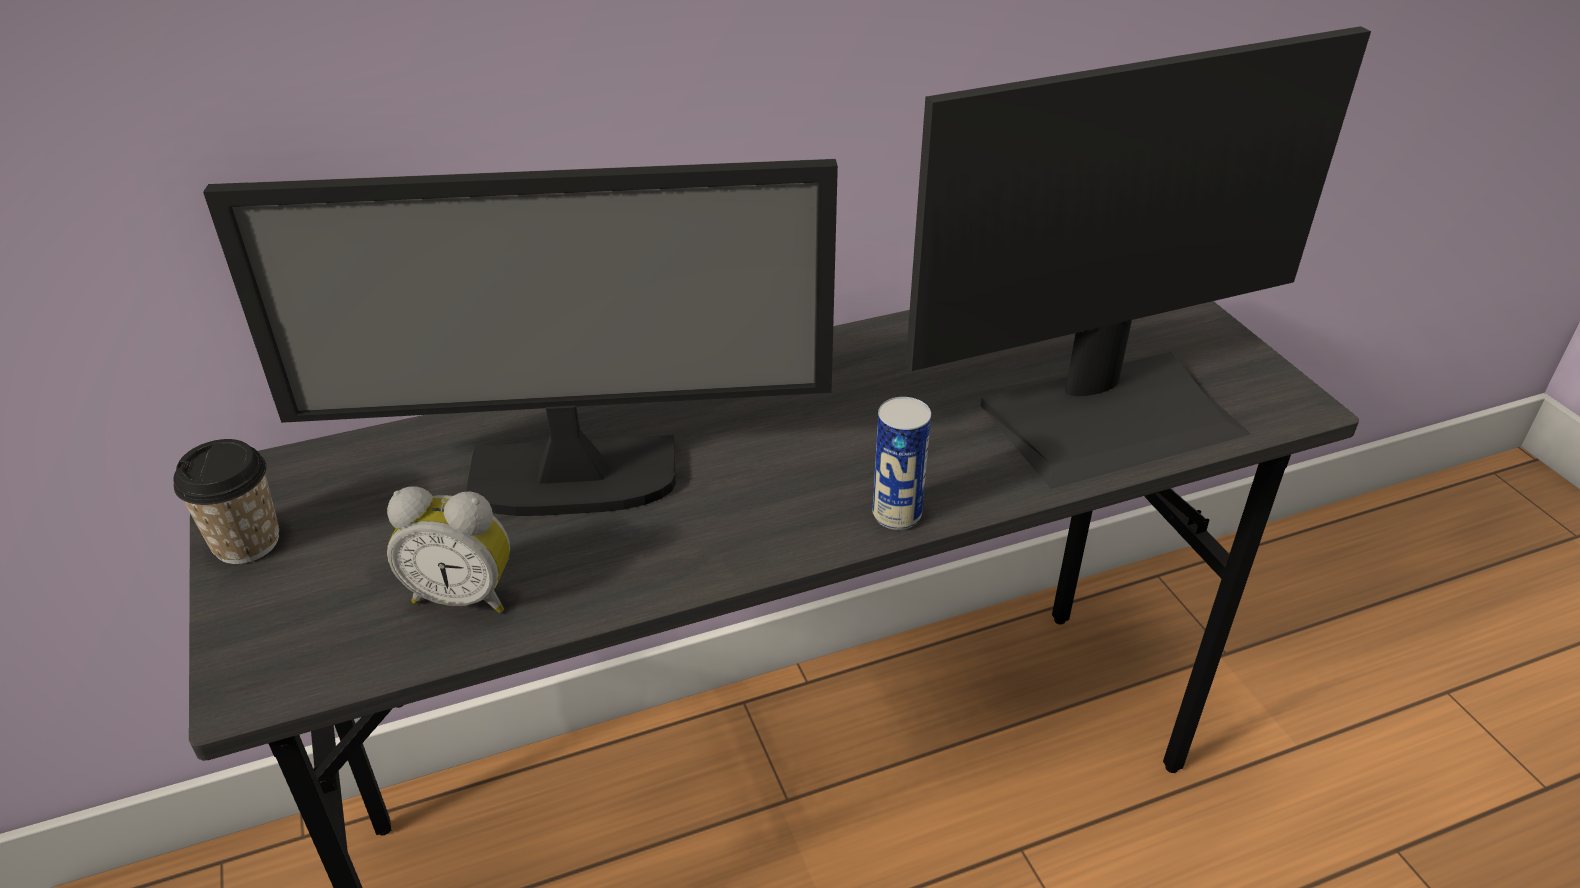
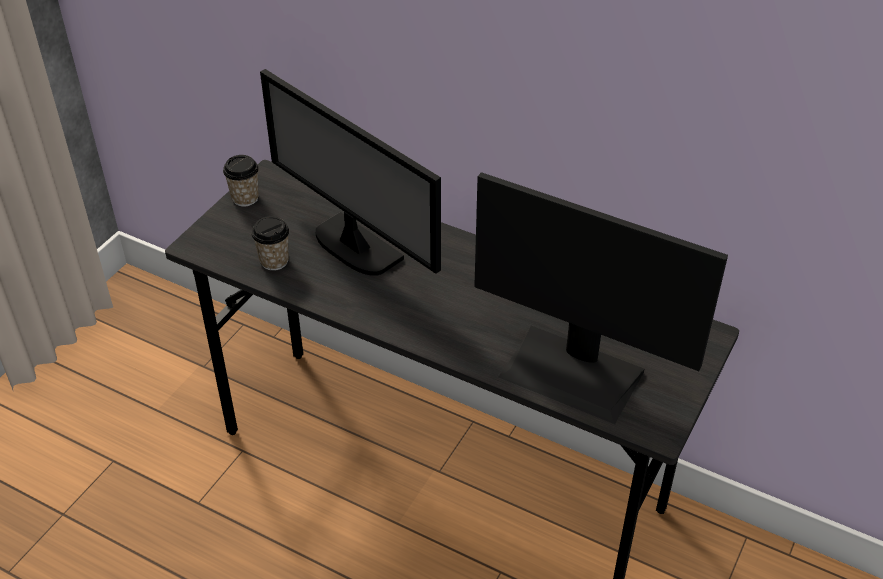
camera: 50 degrees right, 5 degrees up
(464, 595) = (274, 261): alarm clock -> cup
(896, 514) = (431, 341): can -> none

